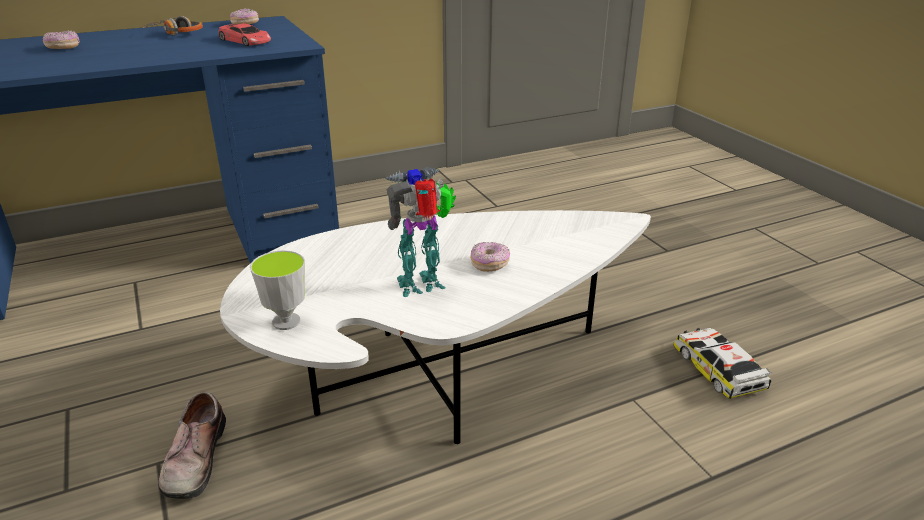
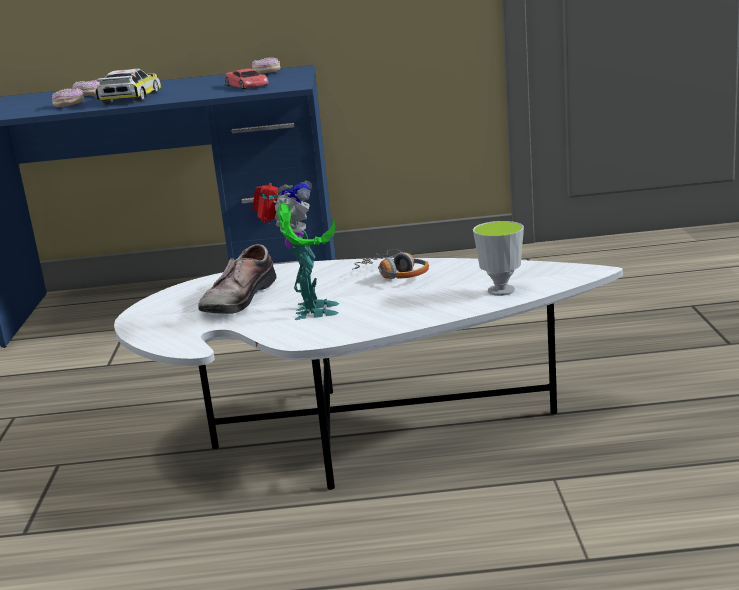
camera: 25 degrees right, 10 degrees down
(176, 33) = (196, 81): headphones -> headphones (394, 274)
(193, 458) = (87, 465): shoe -> shoe (236, 298)
(286, 322) = (163, 327): cup -> cup (501, 291)
(423, 286) = (309, 311): toy robot -> toy robot turned 90 degrees clockwise
(489, 264) = (392, 299): donut -> donut (69, 105)
(717, 369) = (686, 465): toy car -> toy car (132, 97)

